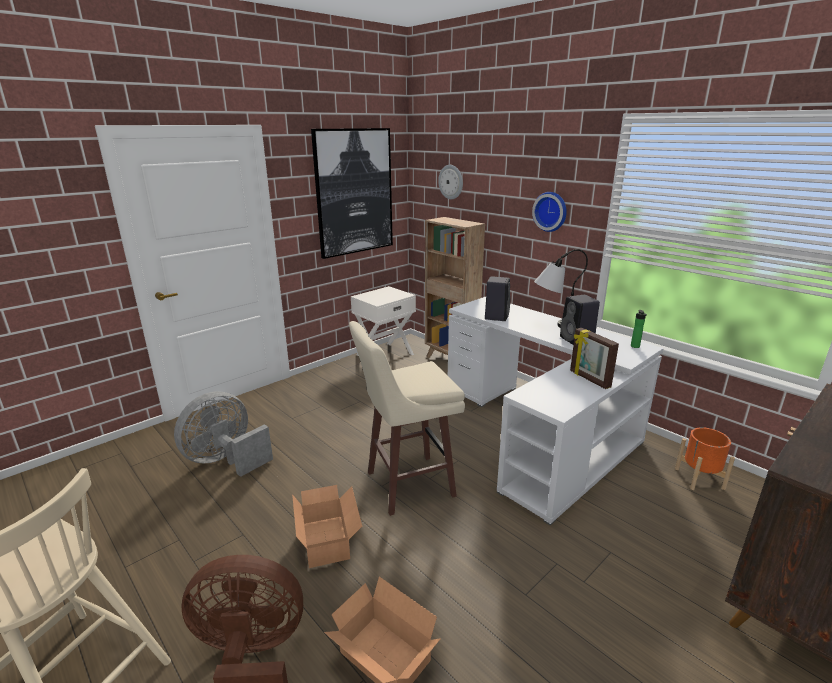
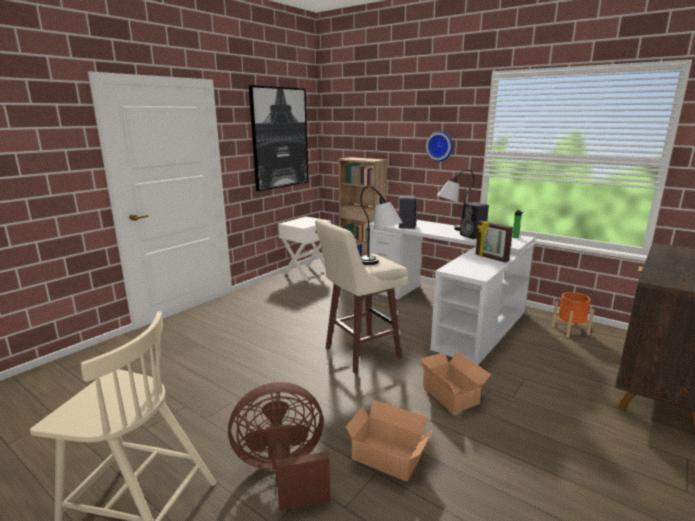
camera: 10 degrees left, 5 degrees down
(226, 460) = (201, 351): grey fan -> none
(328, 539) = (312, 392): cardboard box -> cardboard box (451, 394)
(427, 384) = (379, 265): none -> table lamp
(451, 182) = (356, 129): wall clock -> none

